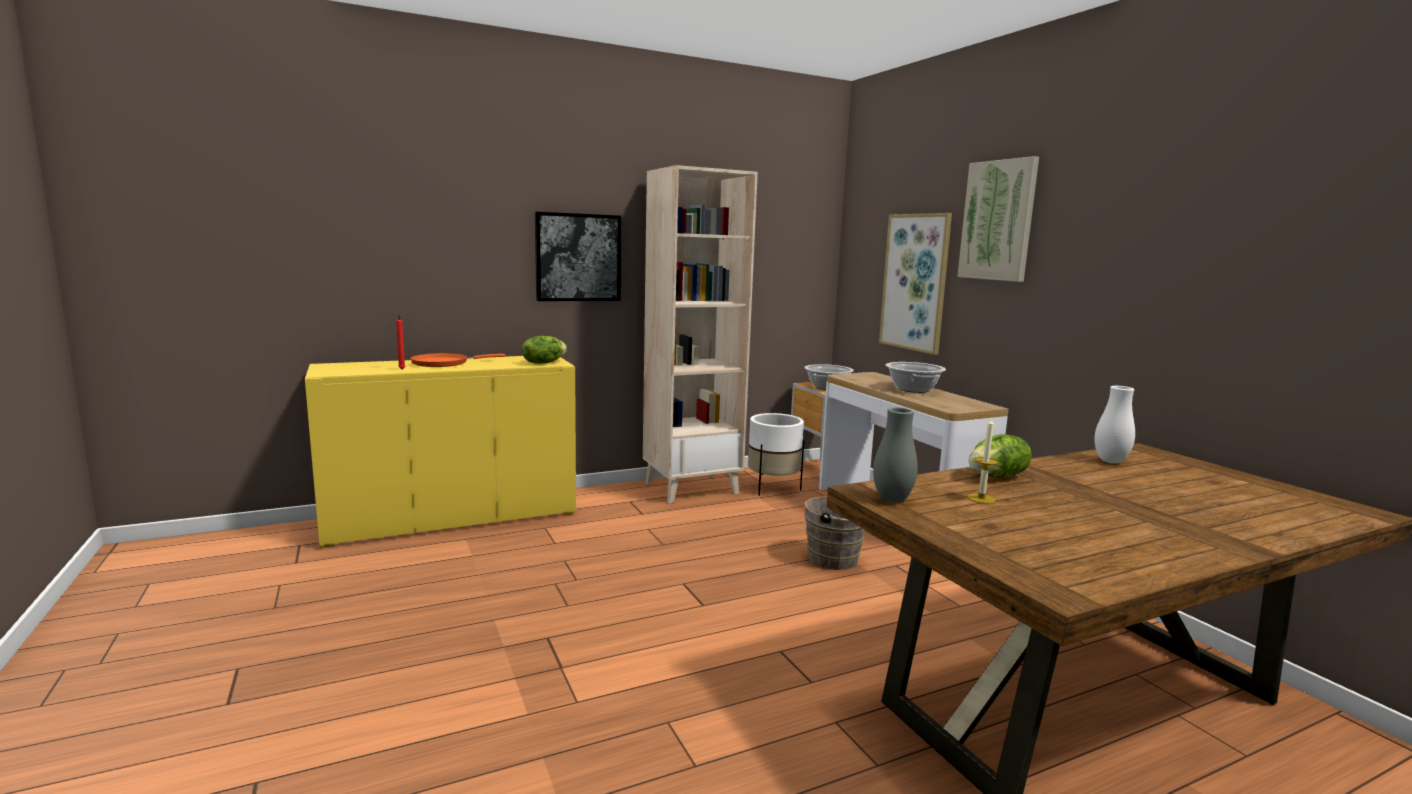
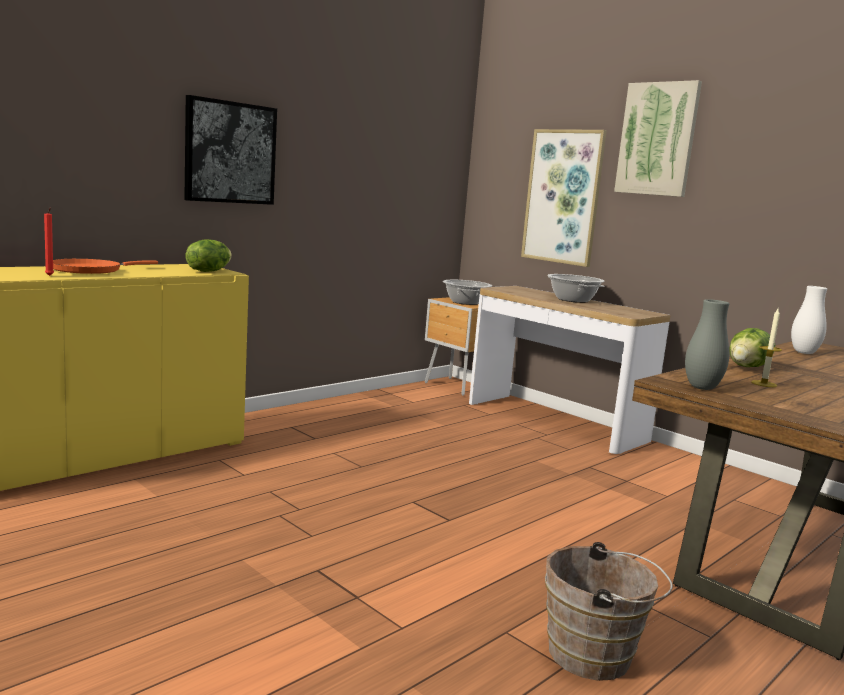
camera: 20 degrees left, 0 degrees up
(692, 488) = (345, 410): beige bookcase -> none
(773, 488) = (425, 406): white planter -> none
(836, 560) = (536, 467): brown bucket -> brown bucket (596, 656)

